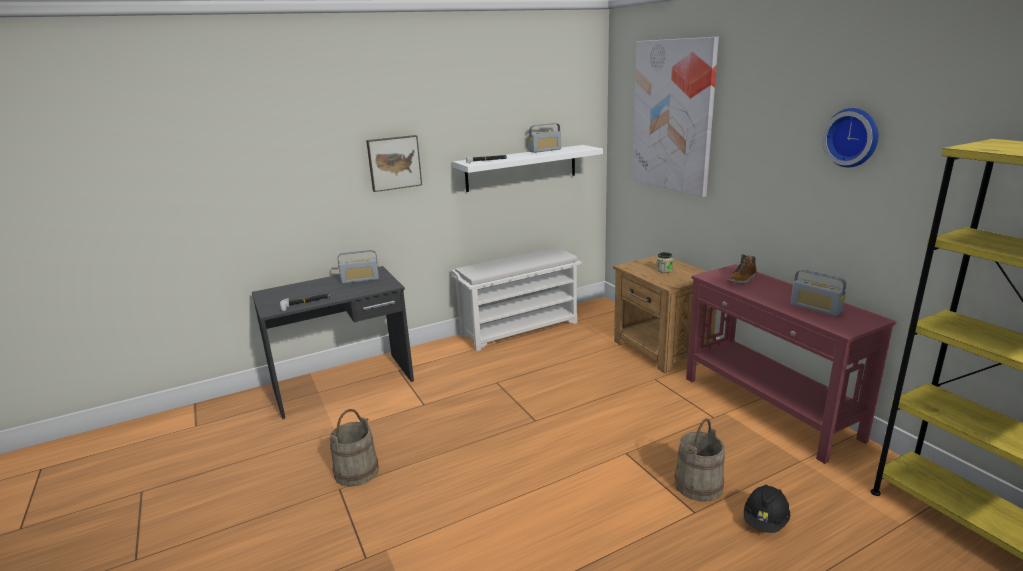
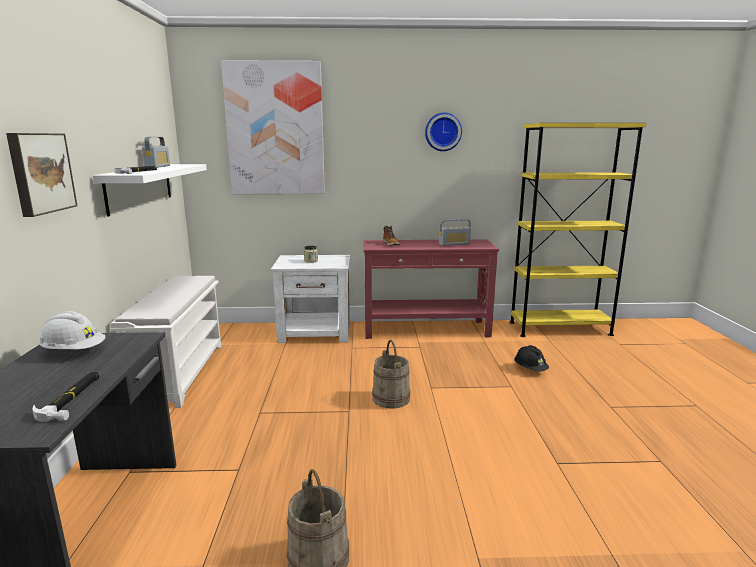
camera: 65 degrees left, 5 degrees down
(360, 279) = (74, 351): radio -> white hard hat
(661, 349) = (316, 332): brown nightstand -> white nightstand
(698, 485) = (485, 376): beige bucket -> beige bucket (391, 398)

